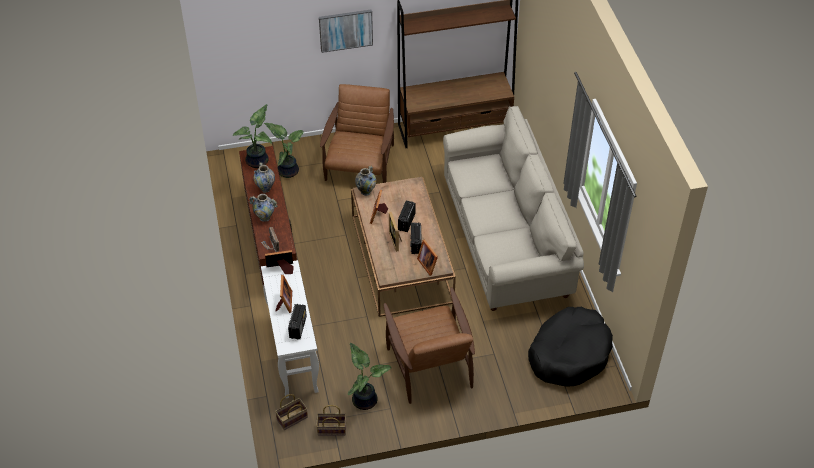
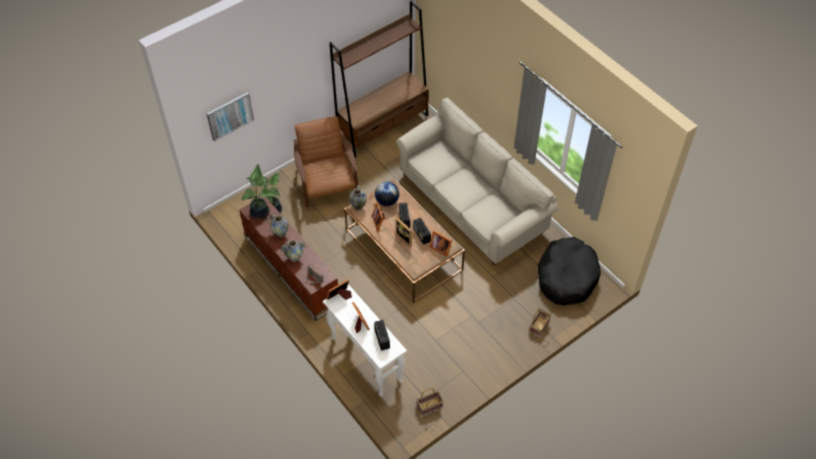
camera: 25 degrees left, 5 degrees up
(292, 419) = (395, 411): basket -> basket (539, 327)
(345, 30) = (292, 79): picture -> picture (229, 115)
(365, 399) = (441, 372): potted plant -> none
(399, 196) = (387, 201): none -> globe
(429, 365) = (472, 326): brown armchair -> none

